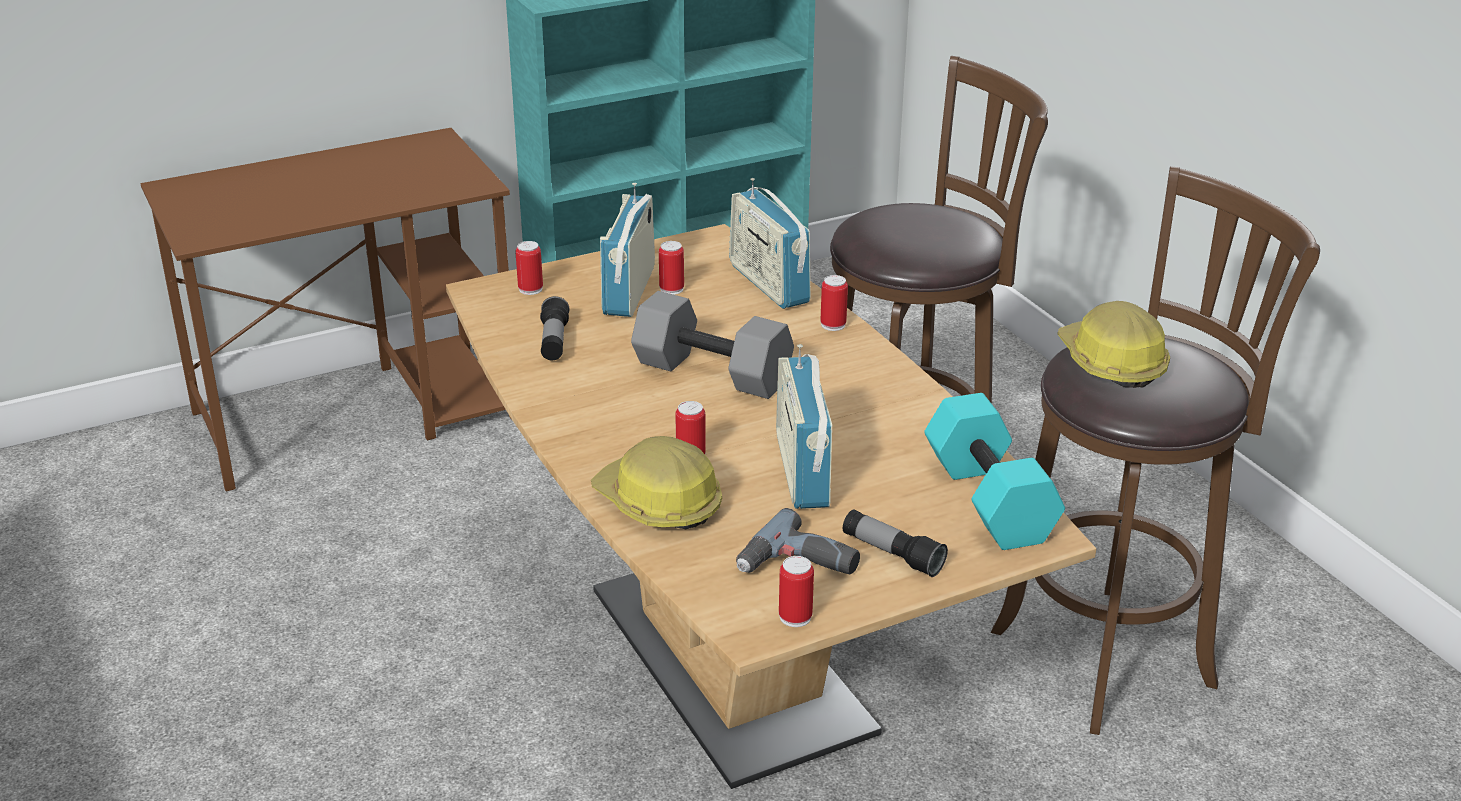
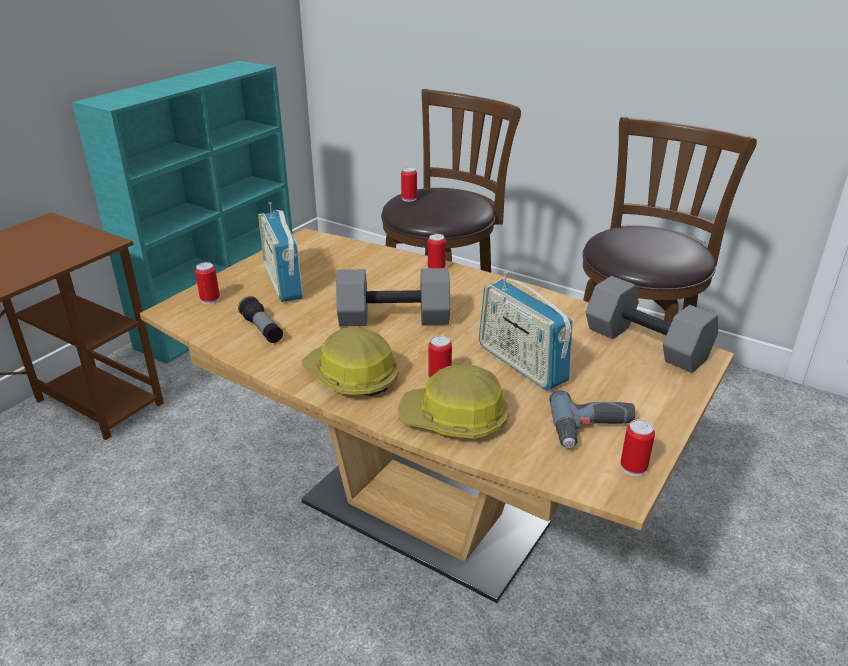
camera: 30 degrees left, 0 degrees up
(671, 289) = (311, 274): can -> can (409, 198)
(768, 283) = (370, 255): radio -> none
(892, 554) = (637, 399): flashlight -> none
(985, 499) = (644, 345): turquoise dumbbell -> grey dumbbell
(1110, 363) = (629, 244): hard hat -> hard hat (351, 377)

